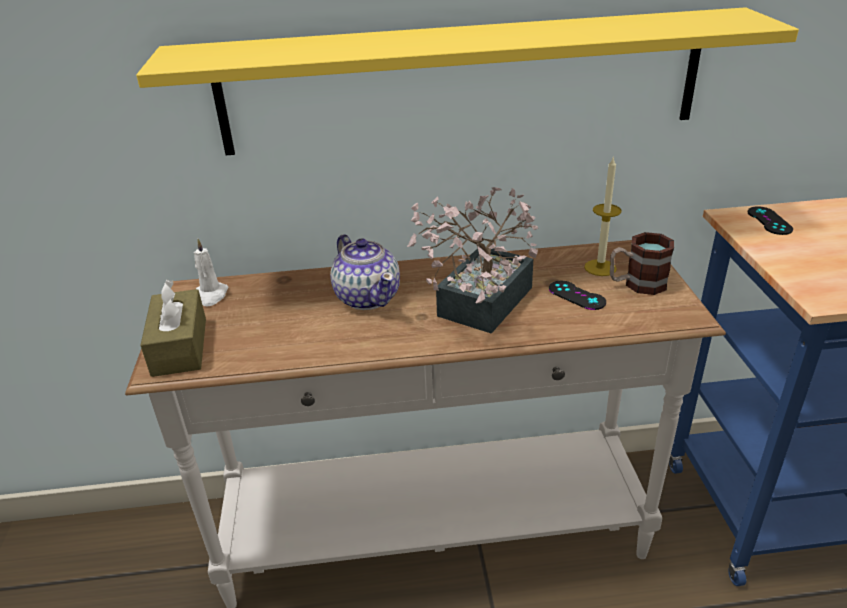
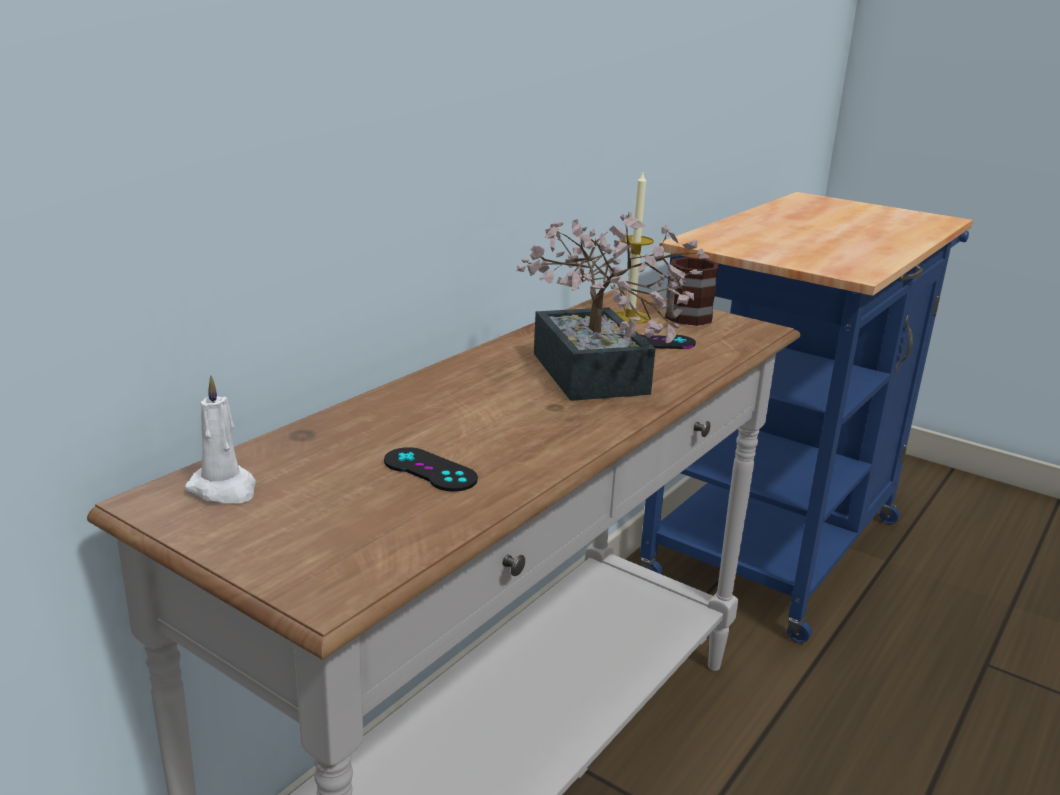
camera: 50 degrees left, 10 degrees down
(179, 346) = (307, 559): brown tissue box -> none
(367, 297) = (457, 412): teapot -> none
(461, 83) = (470, 95): yellow shelf -> none
(769, 221) = (721, 238): black game controller -> black game controller (430, 470)

